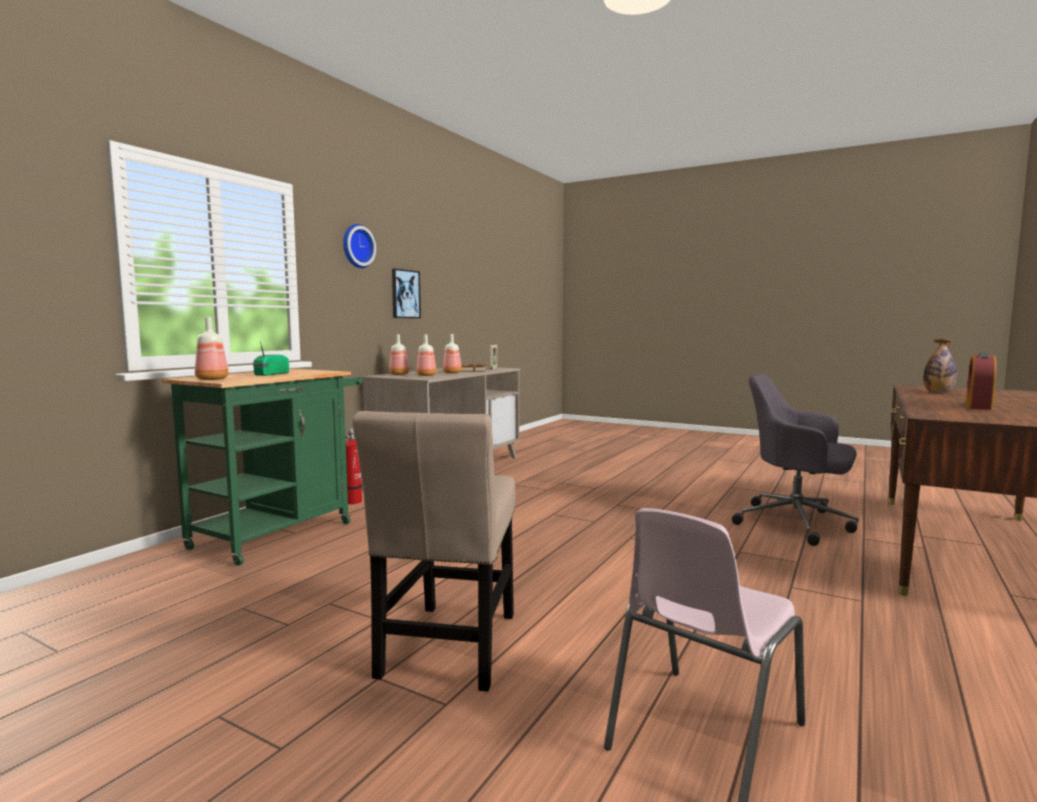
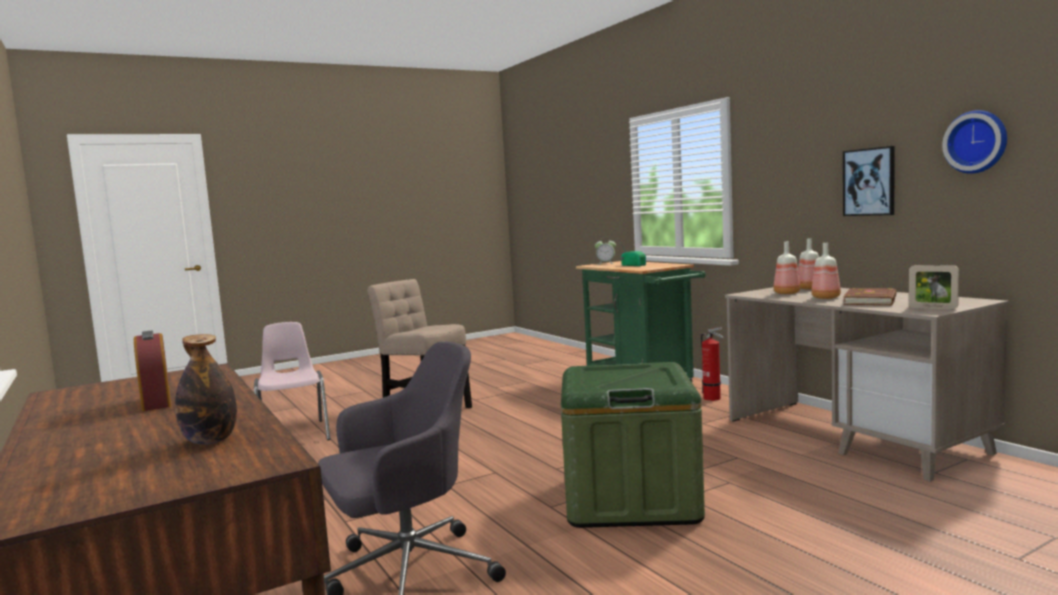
camera: 120 degrees right, 0 degrees up
(211, 379) = (606, 263): bottle -> alarm clock
(356, 246) = (794, 136): wall clock -> wall clock (977, 142)
(618, 497) = (631, 499): none -> green storage box

